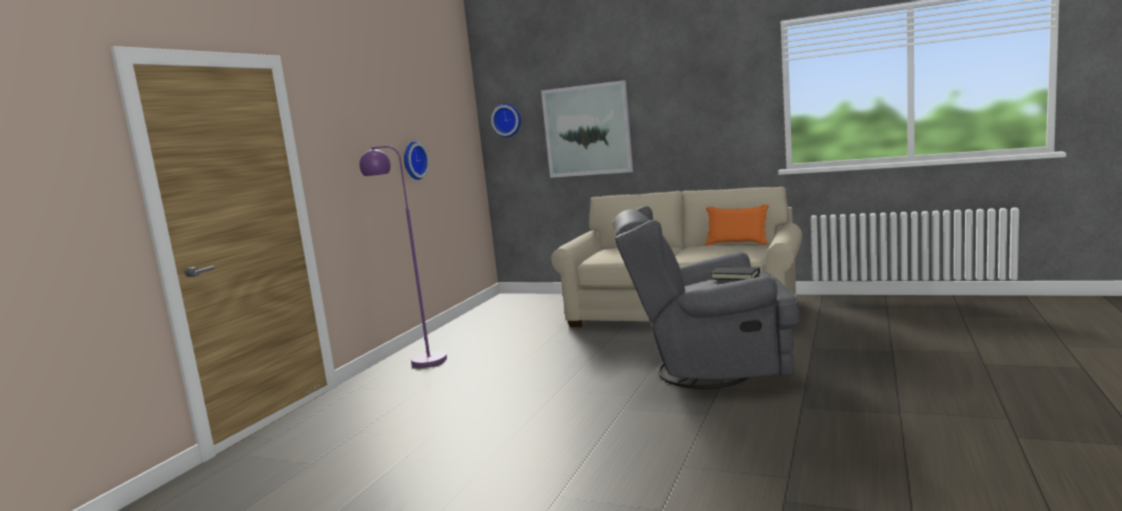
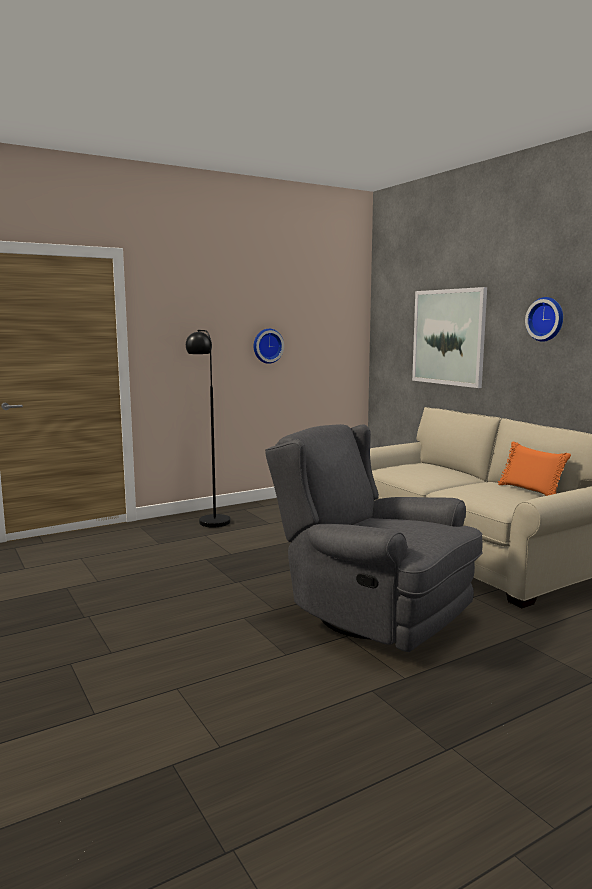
camera: 35 degrees right, 0 degrees up
(419, 361) = (210, 520): purple floor lamp -> black floor lamp
(507, 120) = (389, 317): wall clock -> wall clock (546, 319)
(735, 276) = (415, 523): black book -> none

